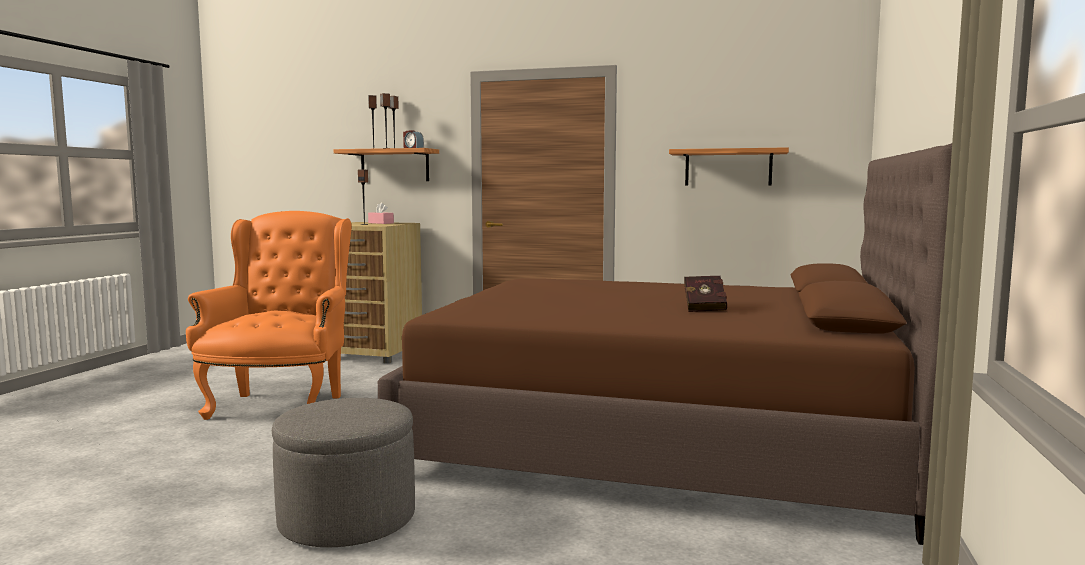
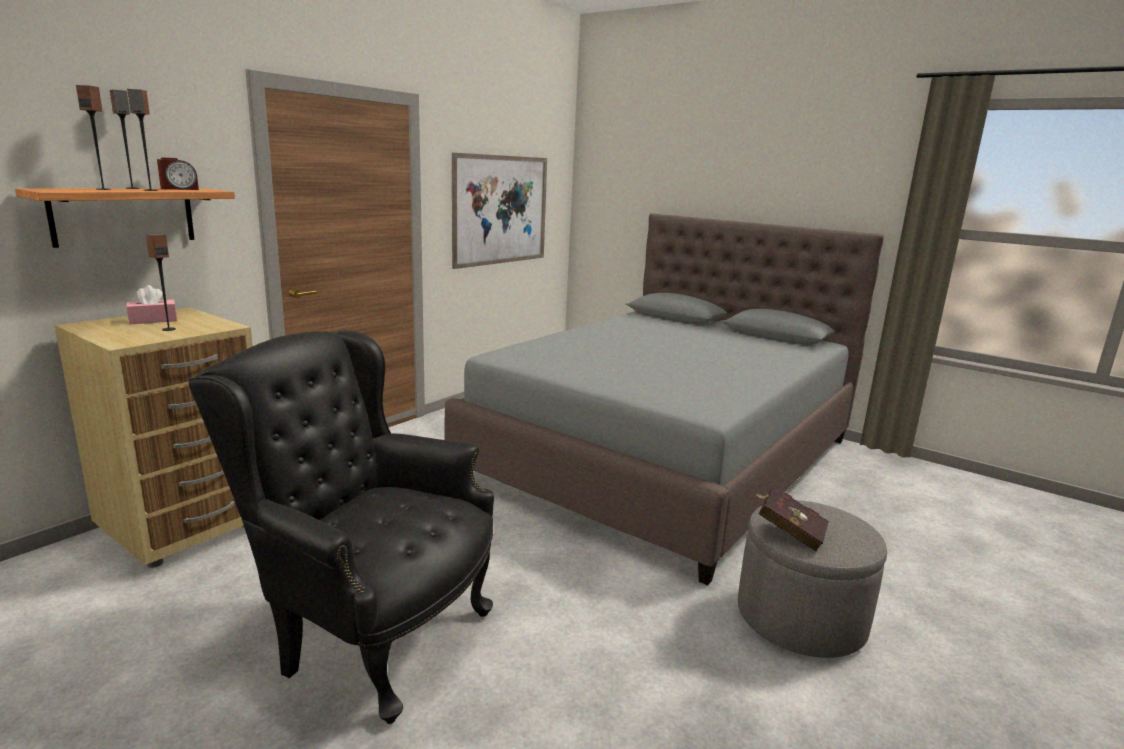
camera: 70 degrees left, 10 degrees up
(281, 403) = (372, 635): orange armchair -> black armchair
(657, 441) = (664, 456): brown bed -> grey bed
(704, 308) = (714, 346): red book -> red book (788, 532)
(728, 167) = (501, 210): shelf -> picture

